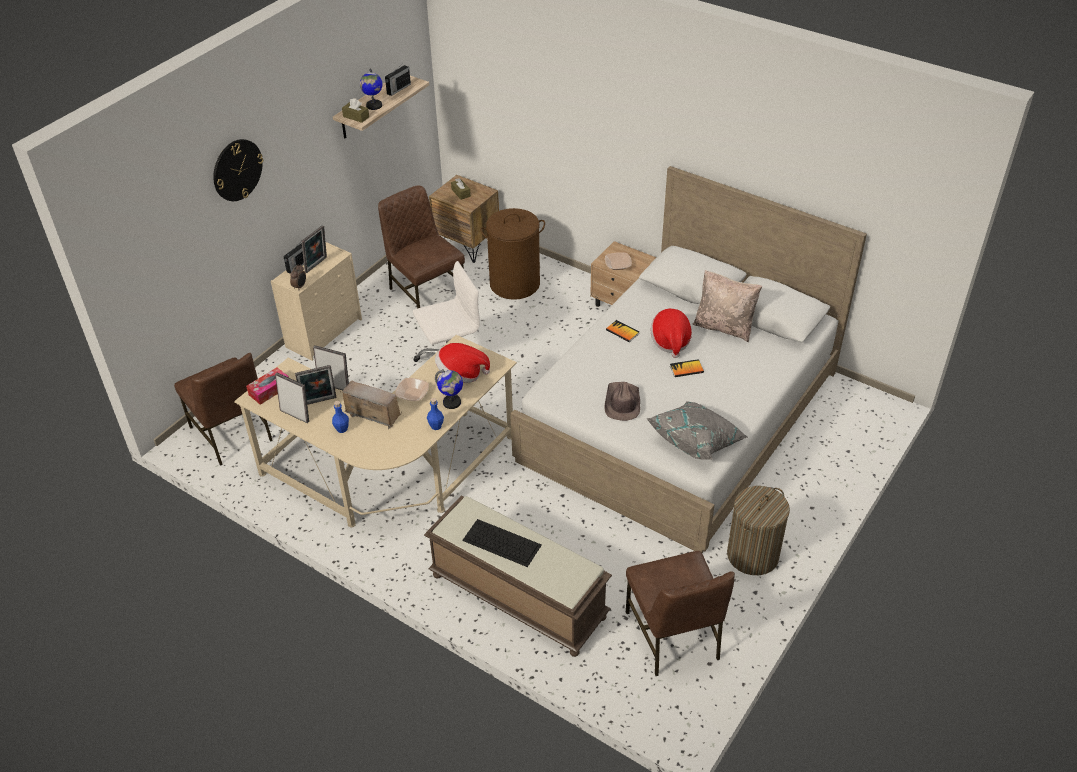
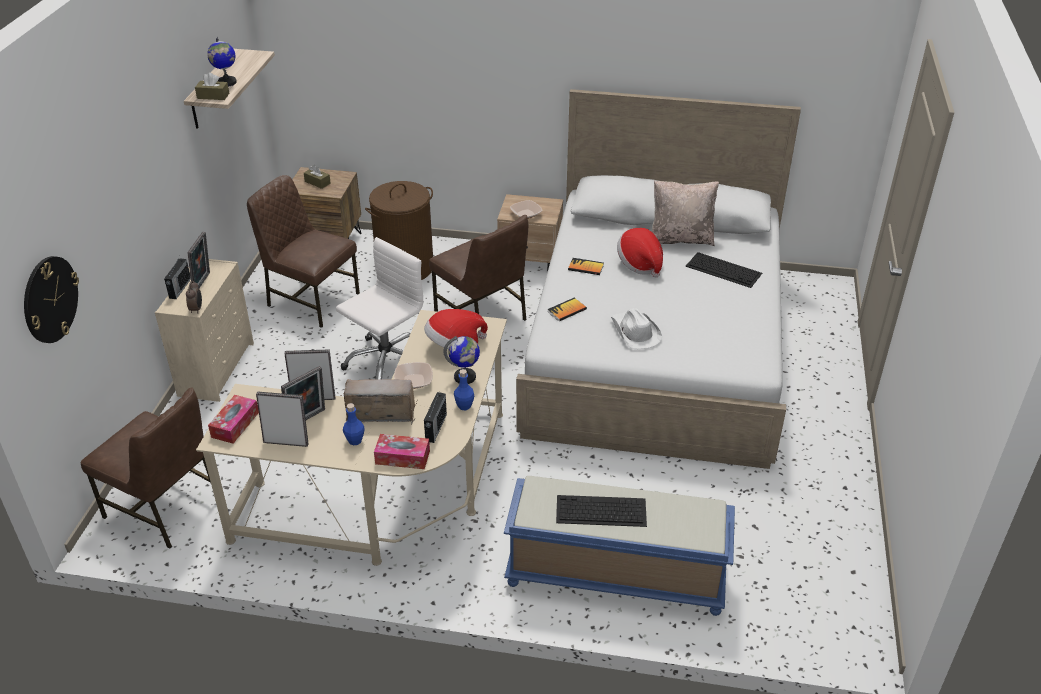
camera: 25 degrees left, 5 degrees down
(237, 170) = (105, 169): wall clock -> wall clock (50, 299)
(366, 453) = (402, 457): none -> tissue box
(398, 89) = (243, 63): radio -> radio (435, 428)
(516, 597) = (614, 575): brown bench -> blue bench
(622, 403) = (635, 332): brown hat -> white hat
(673, 636) = (800, 557): brown chair -> brown chair (482, 316)
(686, 369) = (674, 285): book -> book (566, 310)
(697, 440) = (734, 346): grey pillow -> none
(740, 367) = (724, 270): none -> keyboard
(752, 555) = (817, 453): laundry basket -> none

